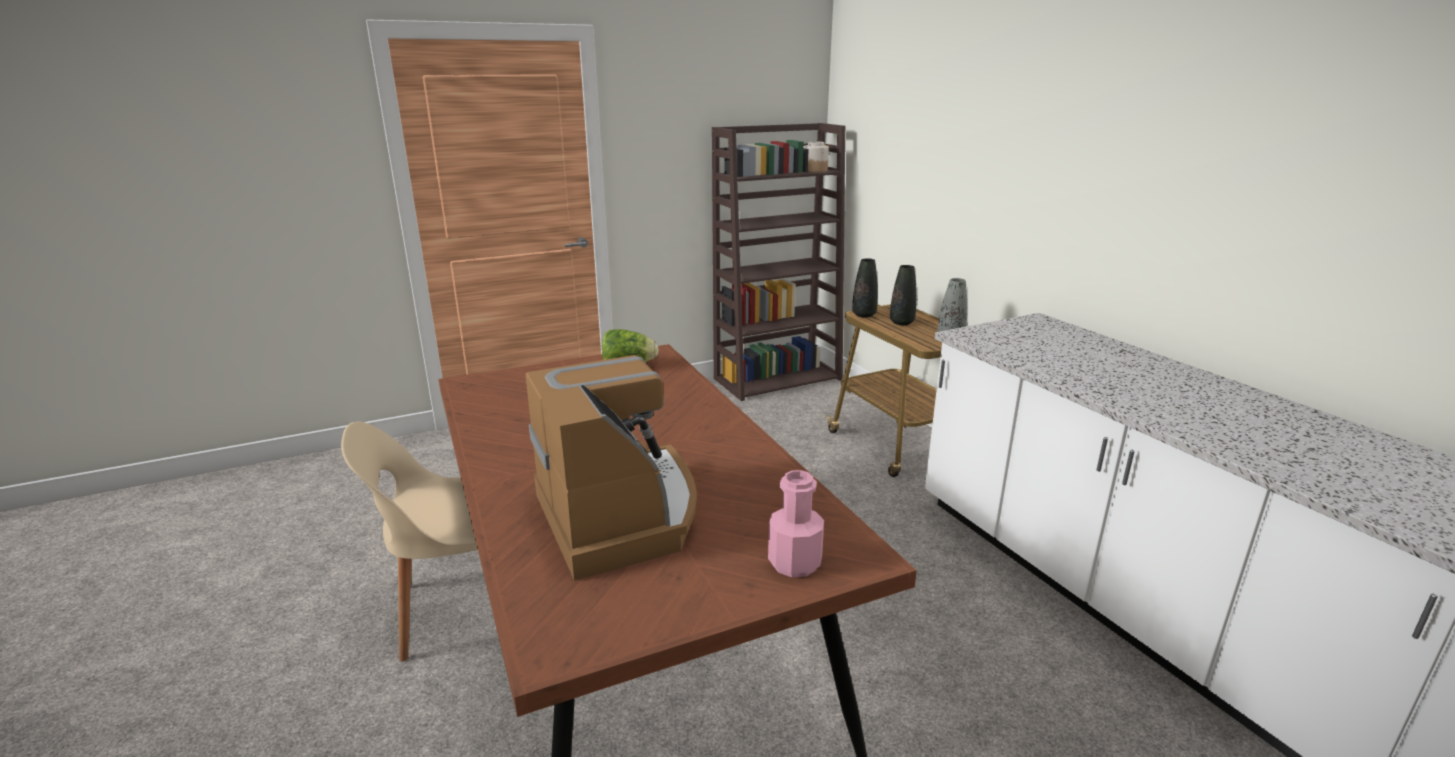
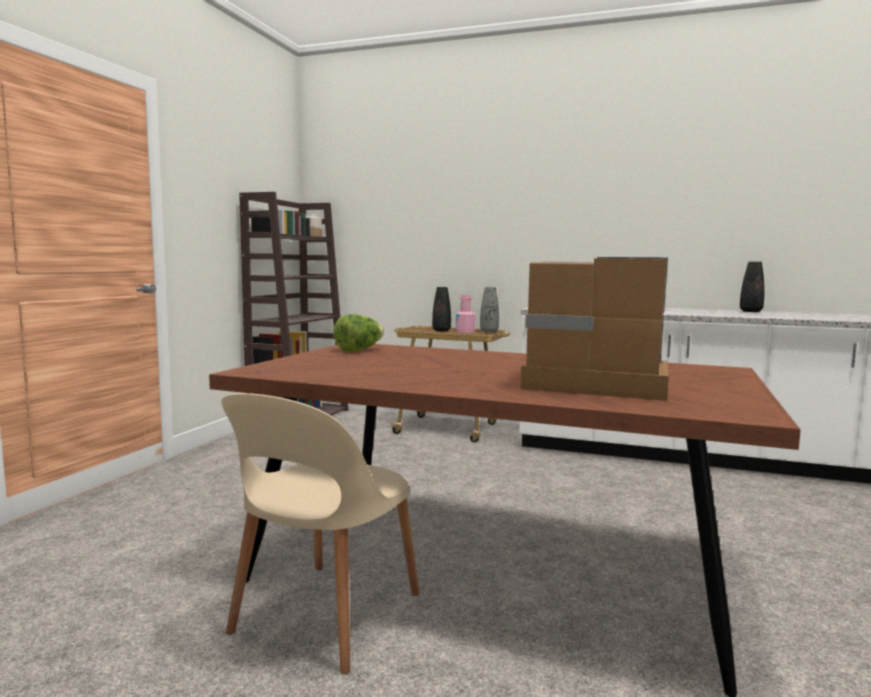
camera: 45 degrees left, 15 degrees down
(794, 563) = (715, 375): pink bottle -> pink bottle (465, 331)
(864, 315) = (411, 330): black vase -> black vase (751, 311)

